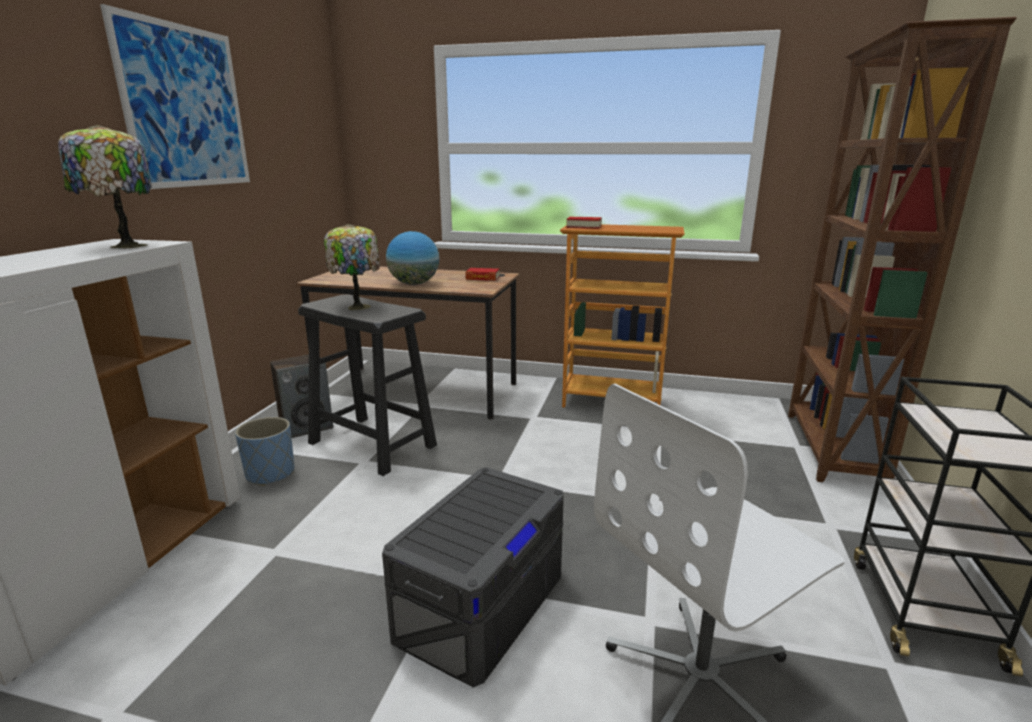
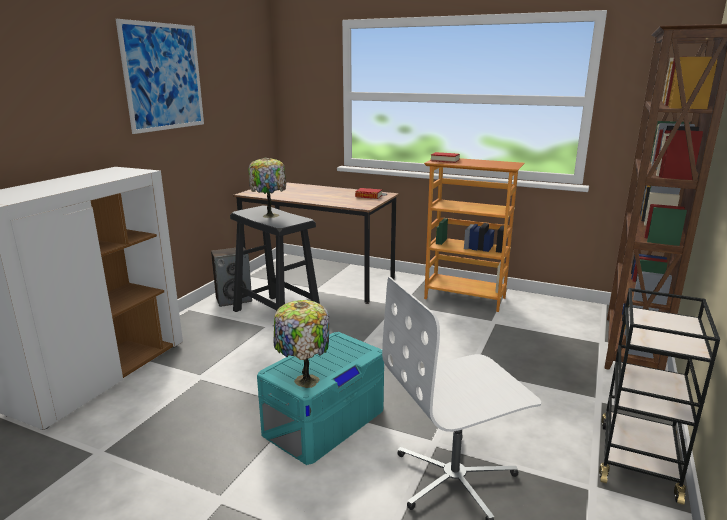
camera: 10 degrees right, 0 degrees up
(125, 246) = (121, 173): table lamp -> table lamp (304, 381)
(270, 473) = (204, 328): blue planter -> none
(414, 284) = (316, 199): globe -> none
(481, 604) = (324, 421): grey storage box -> turquoise storage box

